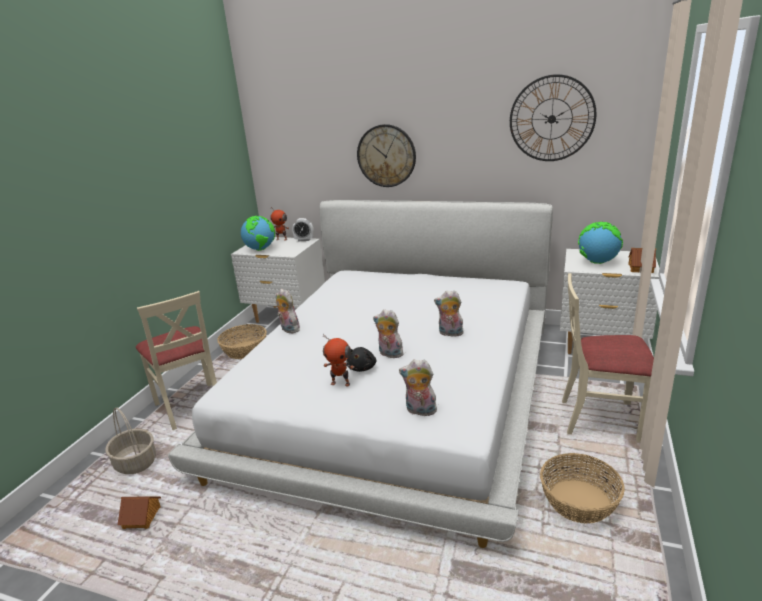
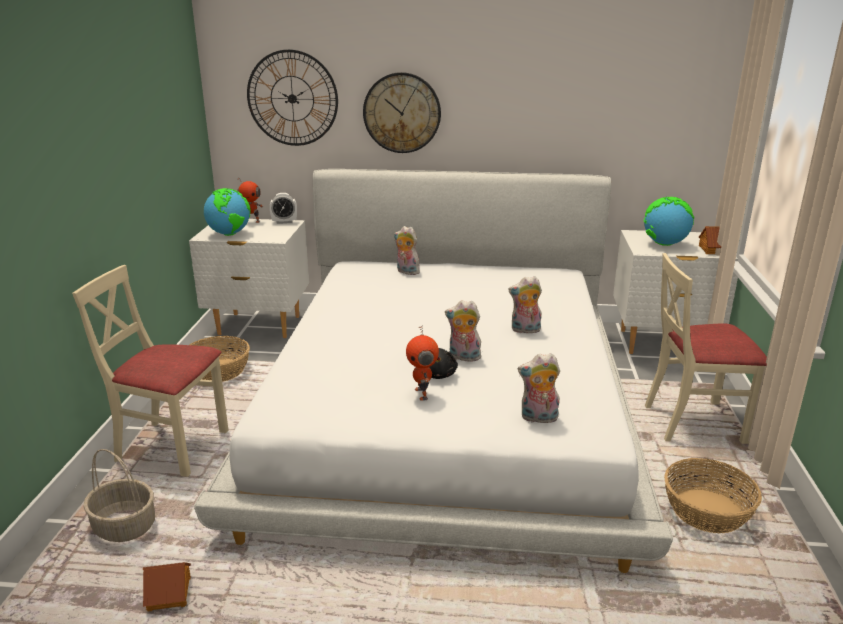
camera: 15 degrees left, 0 degrees up
(190, 406) = (172, 447): beige chair -> beige chair turned 150 degrees clockwise
(288, 329) = (314, 334): plush toy -> plush toy (406, 272)
(340, 383) = (422, 394): toy robot -> toy robot turned 75 degrees clockwise
(551, 119) = (609, 75): wall clock -> wall clock (292, 98)

